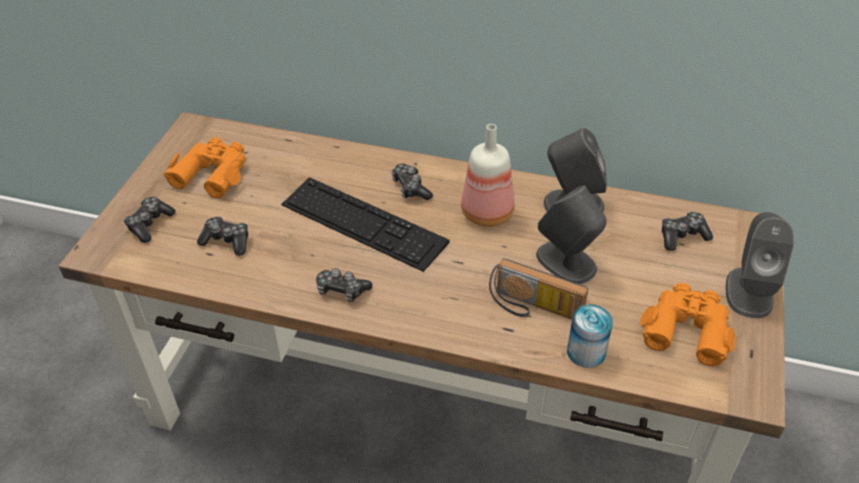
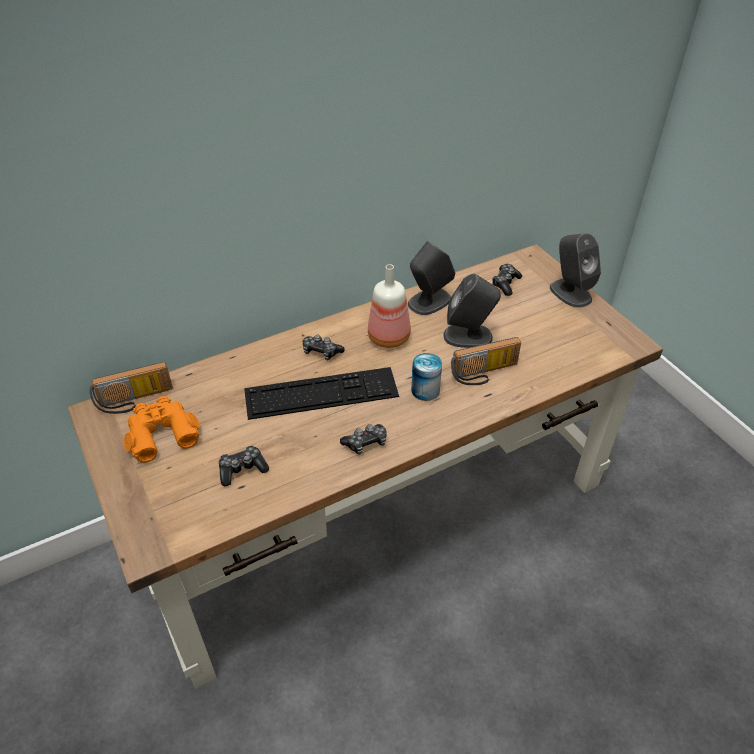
camera: 45 degrees left, 0 degrees up
(150, 224) = (163, 500): game controller -> none
(227, 136) = (135, 400): none -> radio
(586, 352) = (540, 377): can -> can (425, 390)
(687, 328) = (568, 331): orange binoculars -> none

